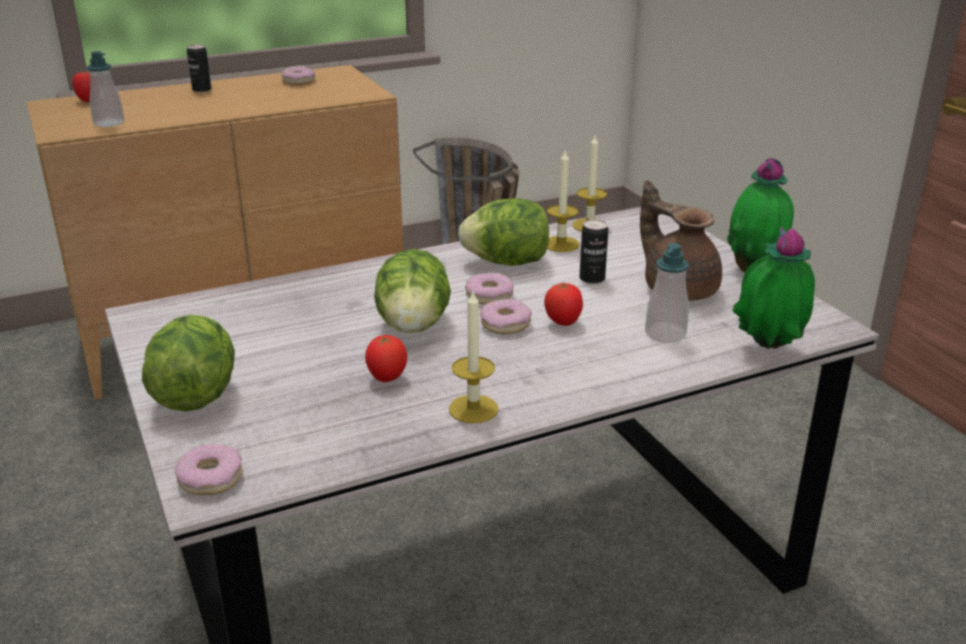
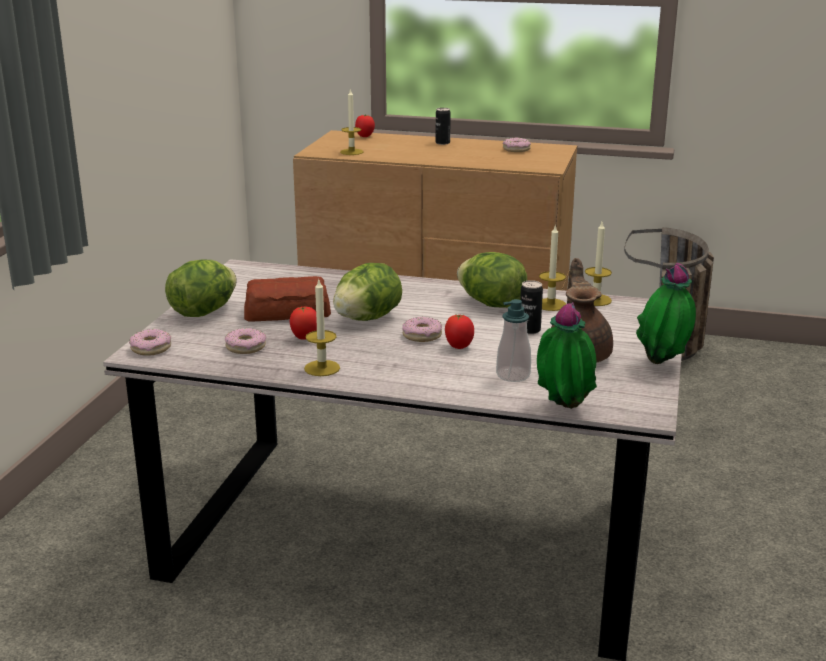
camera: 40 degrees right, 5 degrees down
(109, 123) = (351, 152): soap dispenser -> candle
(309, 353) = (288, 312): none -> bread
(489, 296) = (442, 318): donut -> donut (246, 347)

